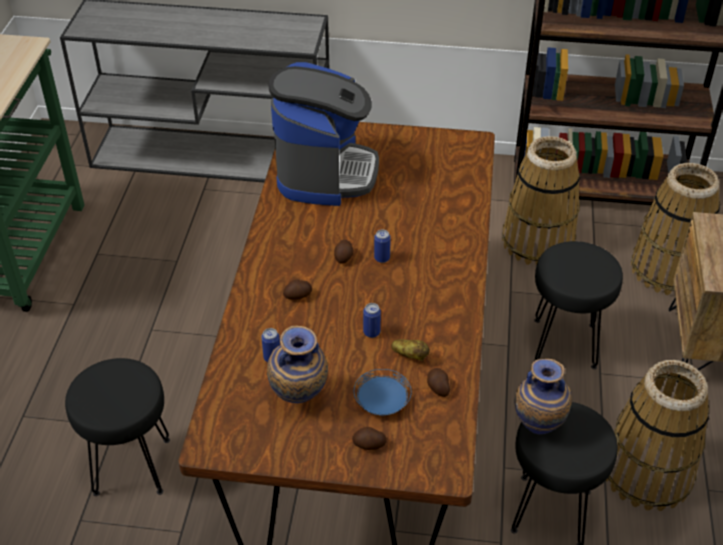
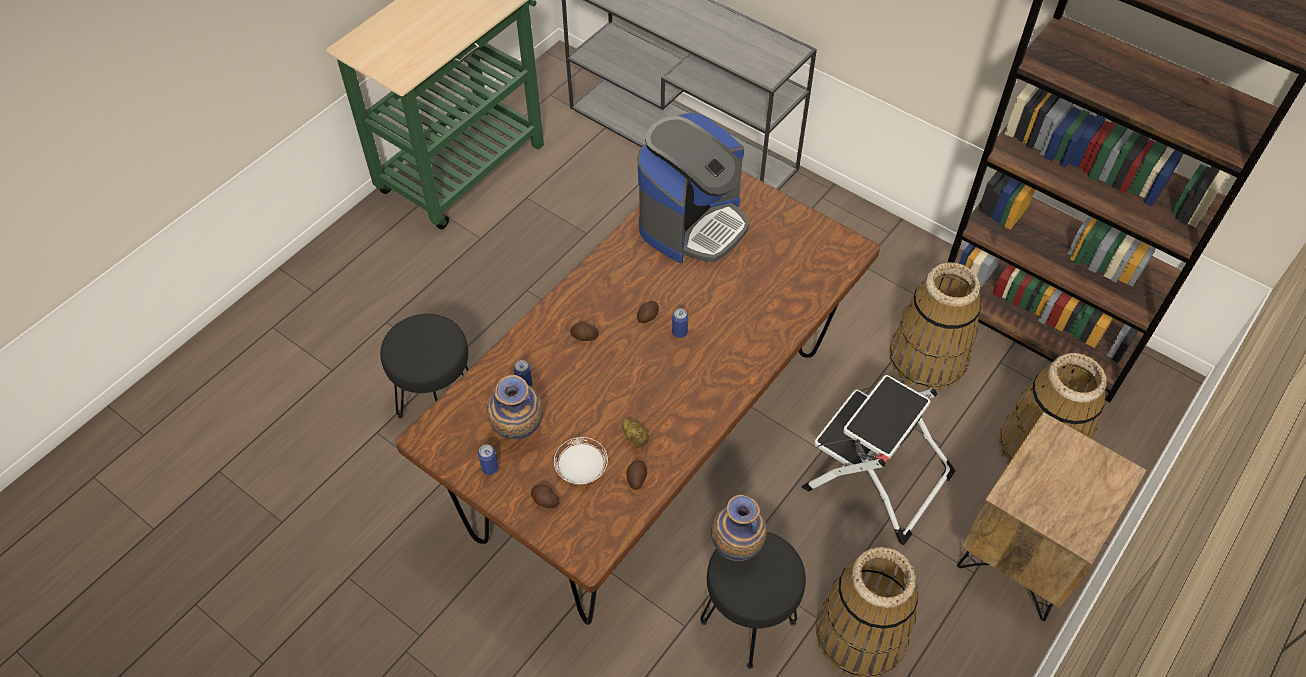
camera: 30 degrees right, 10 degrees up
(371, 332) = (619, 400): can -> can (490, 468)
(382, 402) = (582, 469): blue plate -> white plate
(565, 344) = (877, 474): black stool -> step ladder

